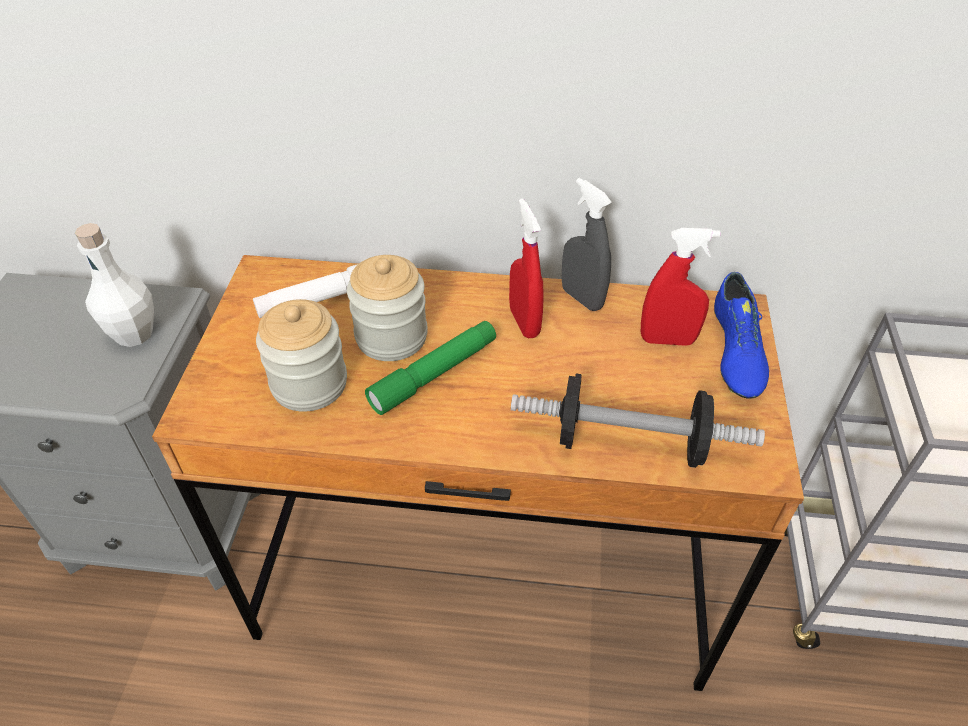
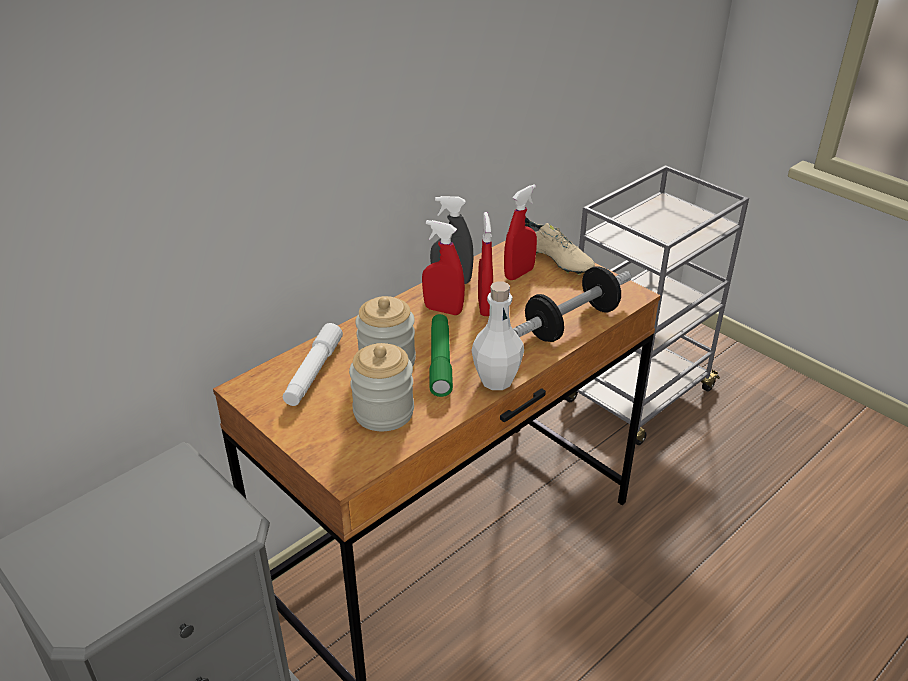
camera: 50 degrees left, 10 degrees down
(134, 334) = (183, 496): white bottle -> white bottle (496, 380)
(569, 350) = (484, 307): none -> red spray bottle
(734, 353) = (554, 260): blue shoe -> beige shoe

